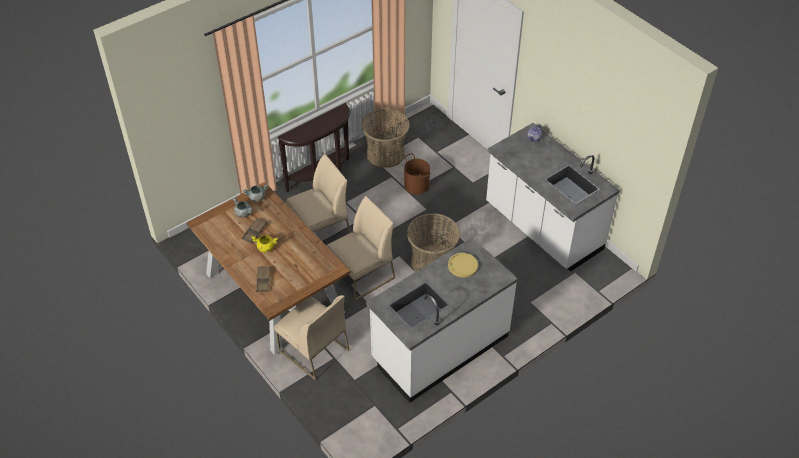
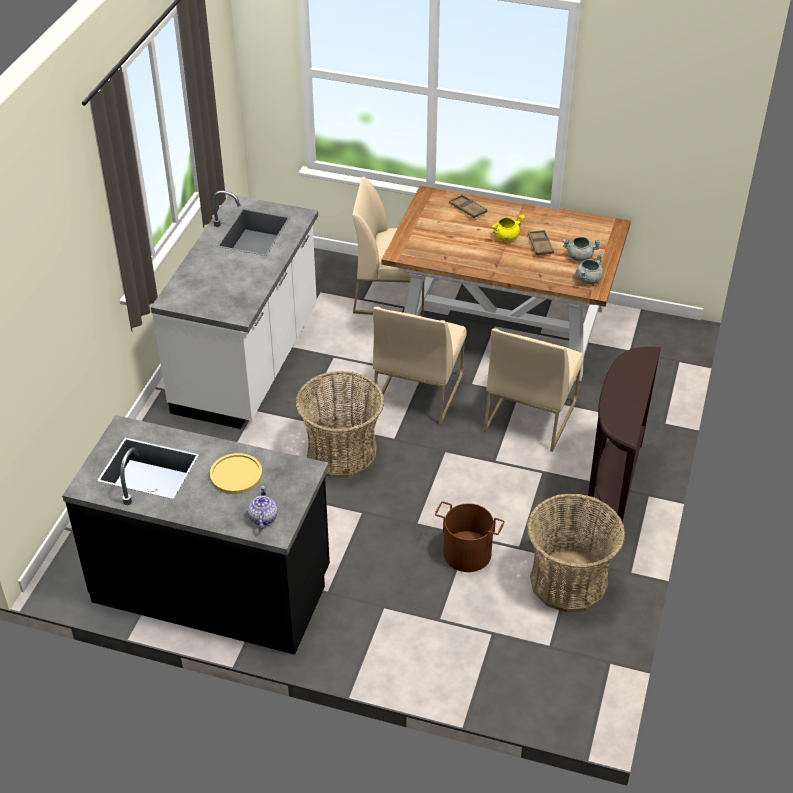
camera: 145 degrees right, 5 degrees down
(463, 265) = (233, 290): yellow plate -> yellow plate (236, 475)
(542, 228) = (212, 586): white counter -> black counter

